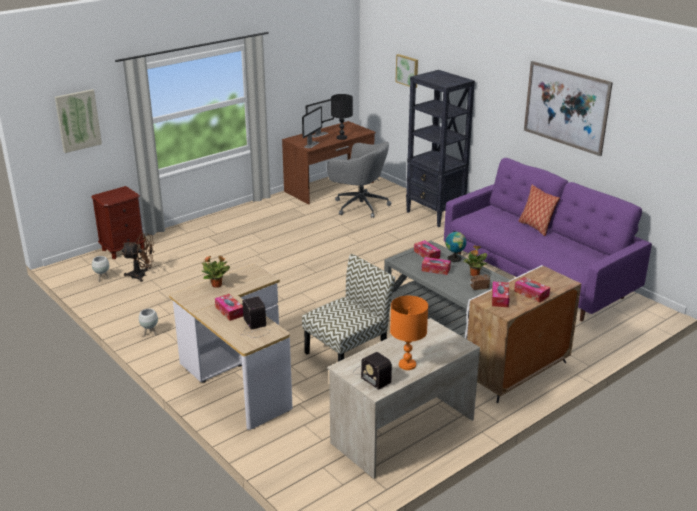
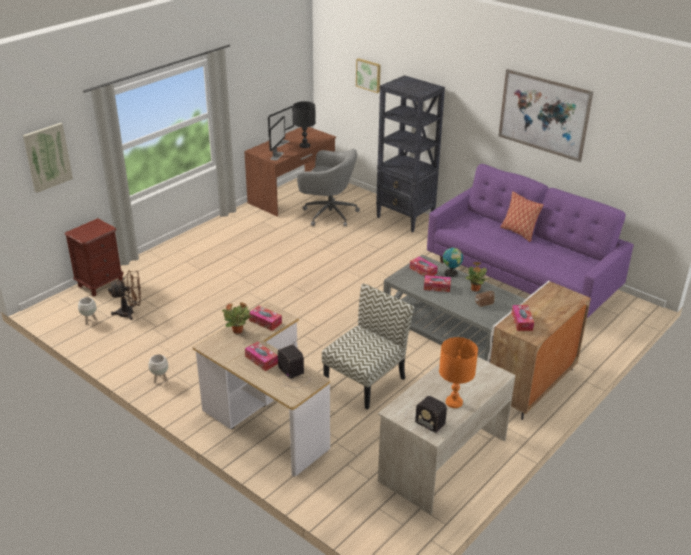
camera: 10 degrees left, 5 degrees up
(531, 294) = (549, 314): tissue box -> tissue box (265, 322)

